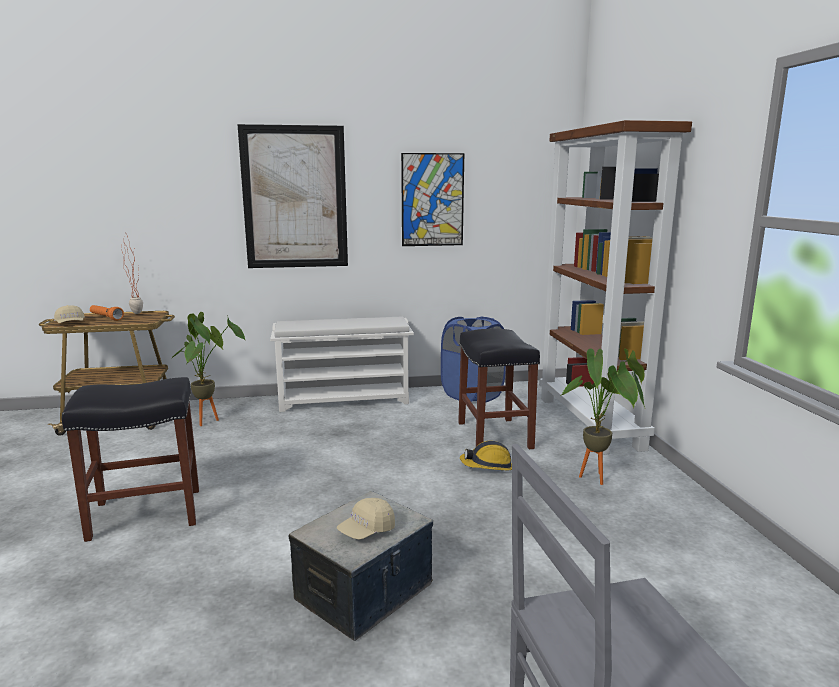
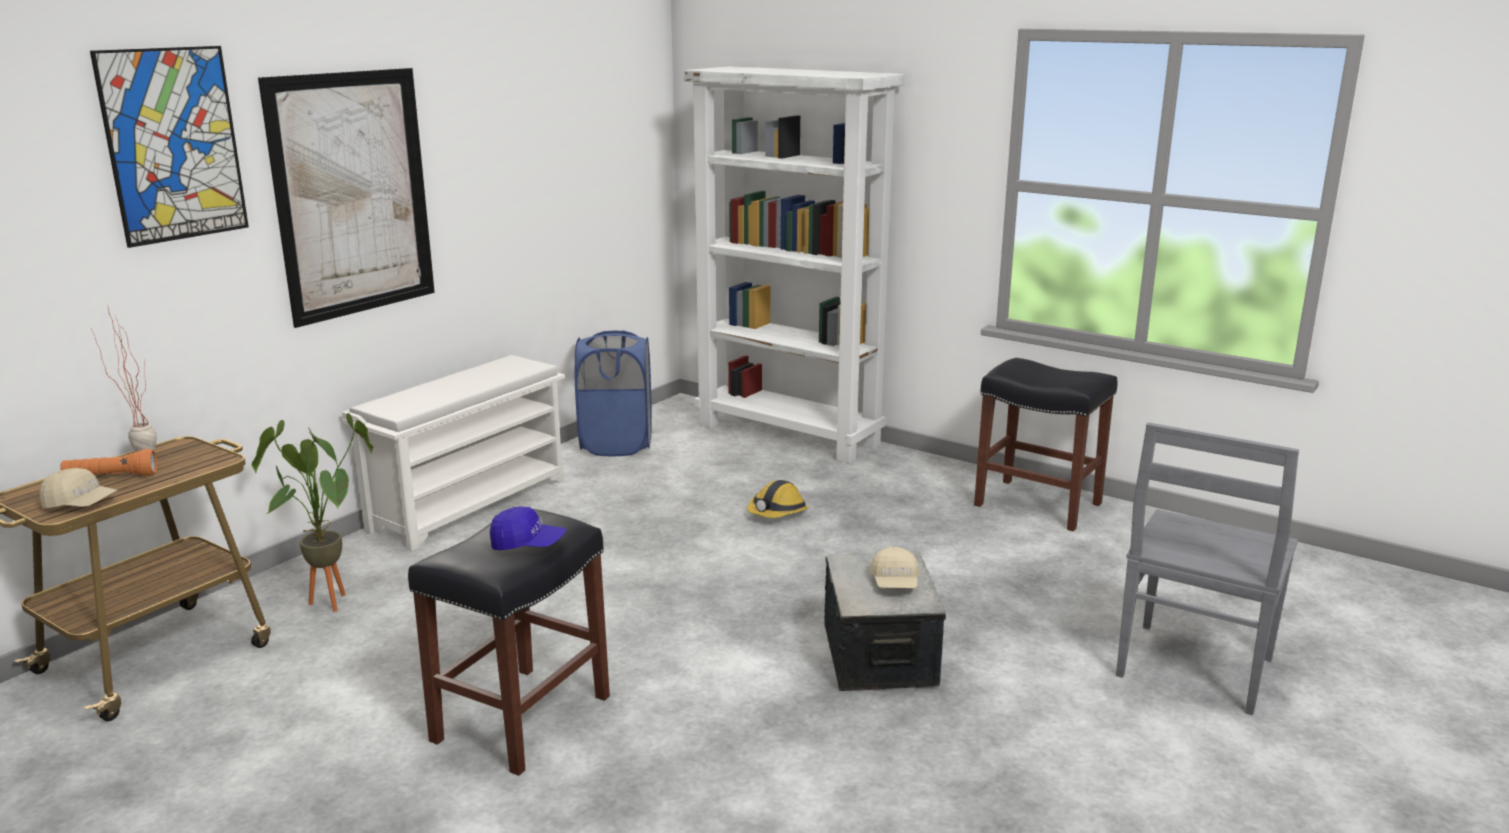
camera: 45 degrees left, 5 degrees up
(129, 394) = (528, 544): none -> blue cap
(432, 200) = (527, 171): picture -> picture (173, 145)
(495, 435) = (727, 481): black stool -> black stool (1039, 504)
(590, 423) = (790, 434): brown bookcase -> white bookcase
(601, 480) = (888, 485): potted plant -> none

